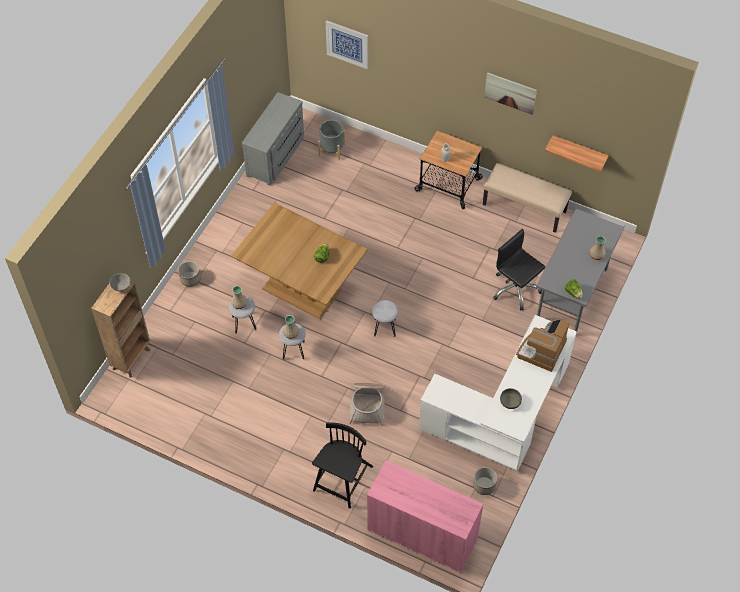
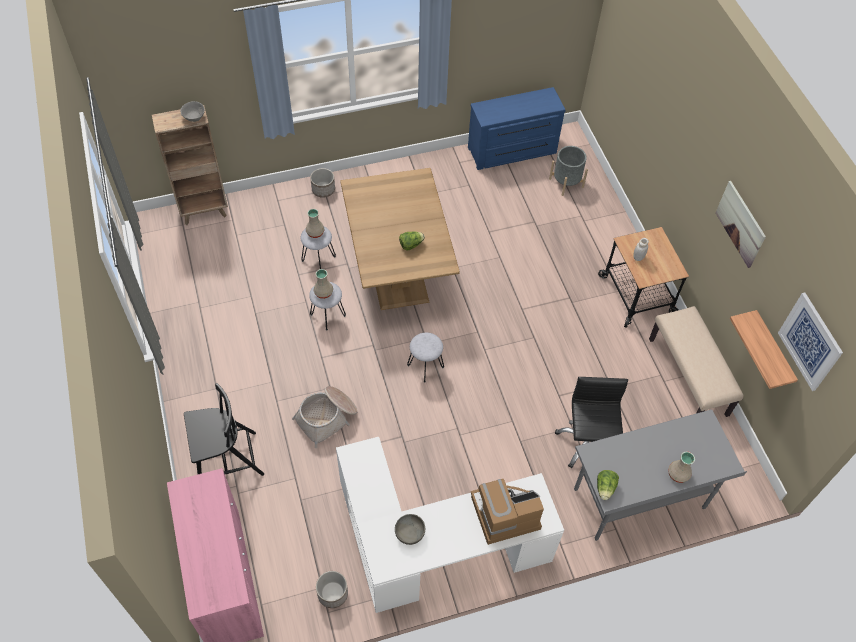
camera: 45 degrees right, 0 degrees up
(277, 156) = (513, 152): grey dresser -> blue dresser
(347, 44) = (634, 69): picture -> picture (810, 341)

